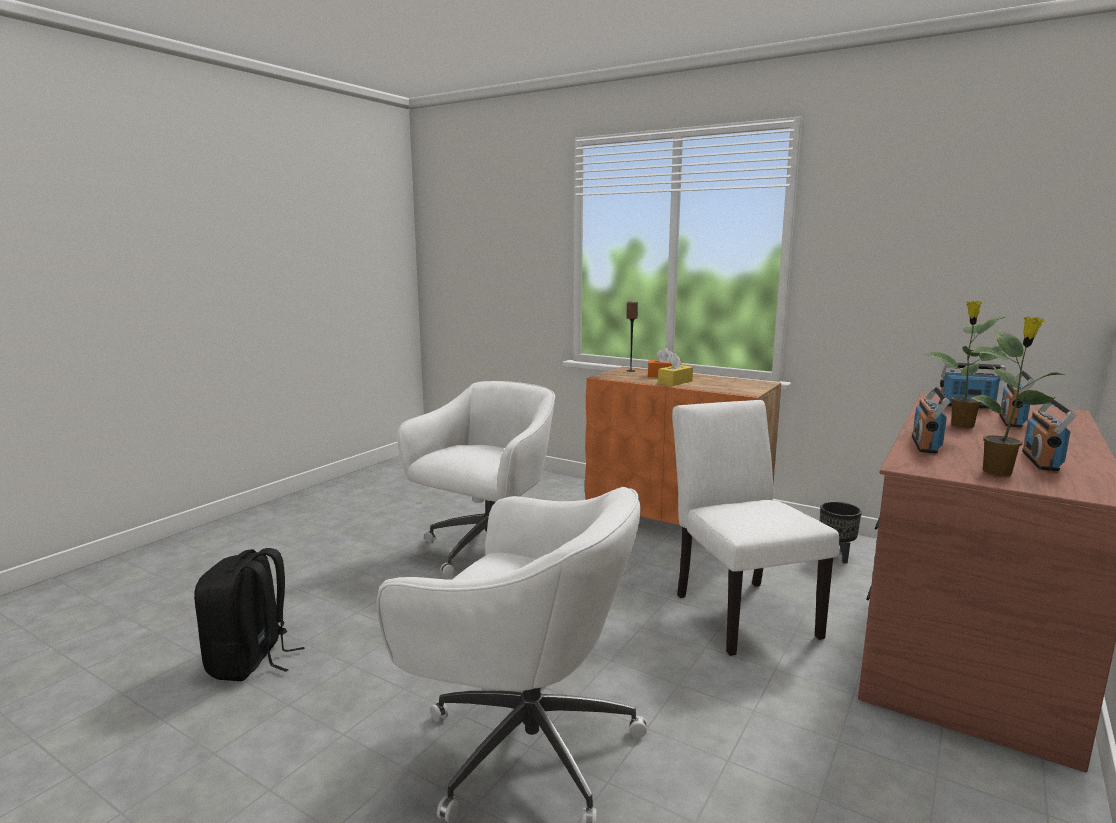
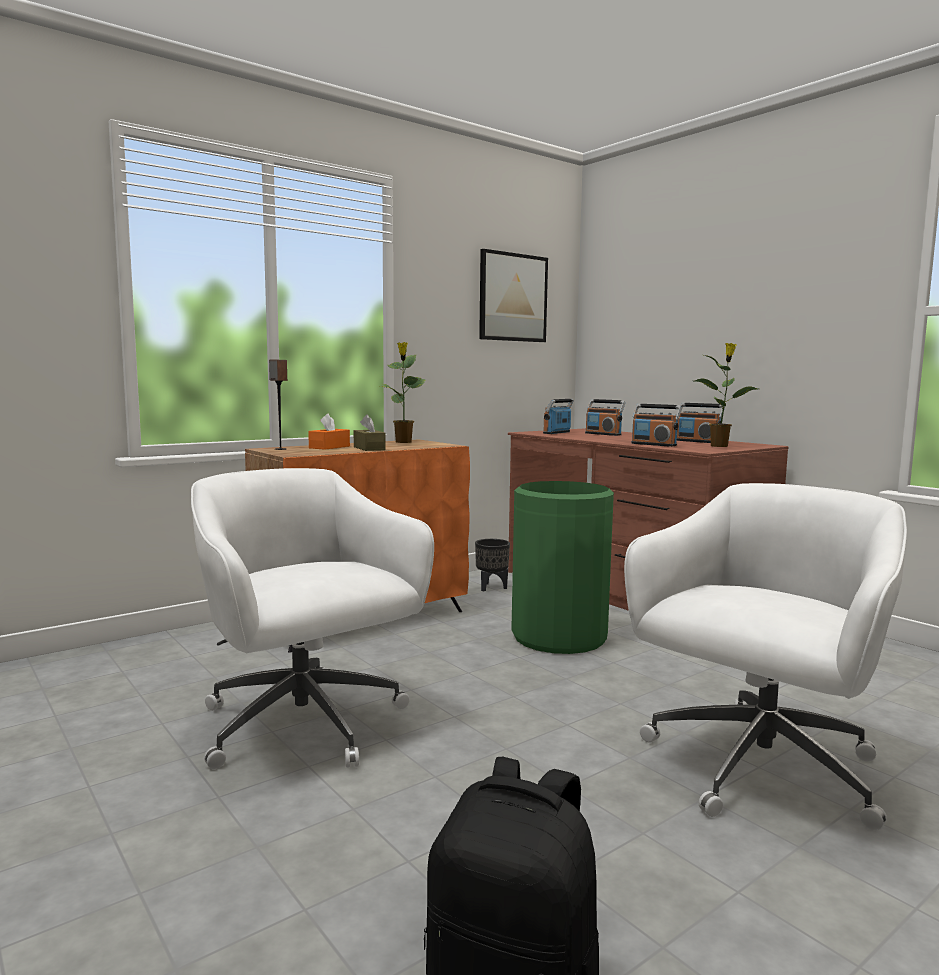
camera: 70 degrees left, 5 degrees down
(675, 382) = (369, 448): yellow tissue box -> brown tissue box
(739, 610) = (558, 637): white chair -> green trash can
(961, 425) = (608, 438): potted plant -> potted plant (403, 442)
(978, 226) = (513, 297): none -> picture

